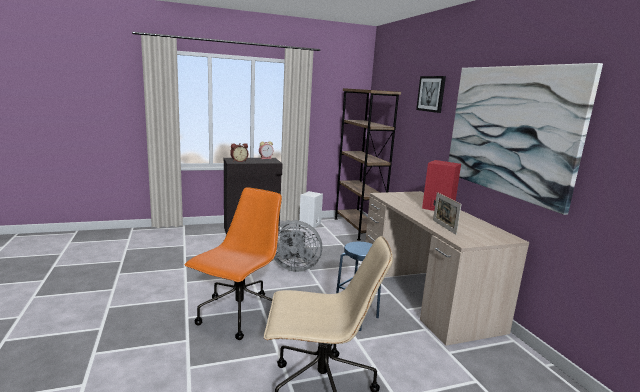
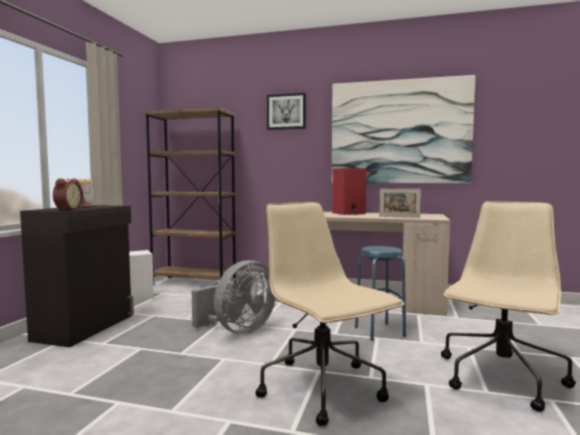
camera: 55 degrees left, 10 degrees down
(238, 315) = (323, 389): orange office chair -> beige office chair

